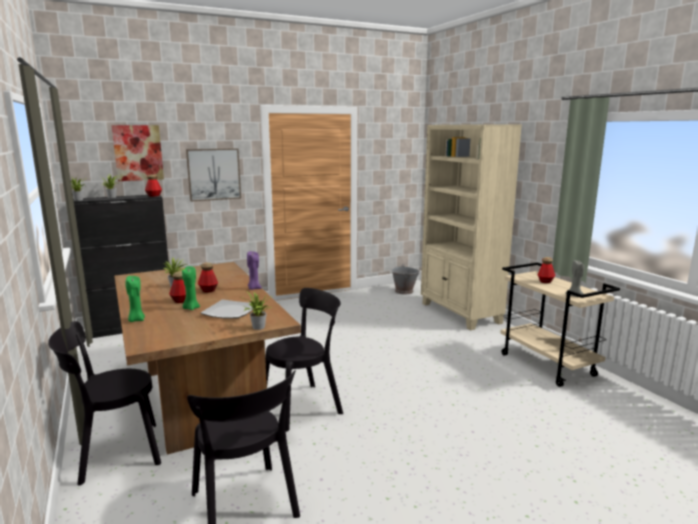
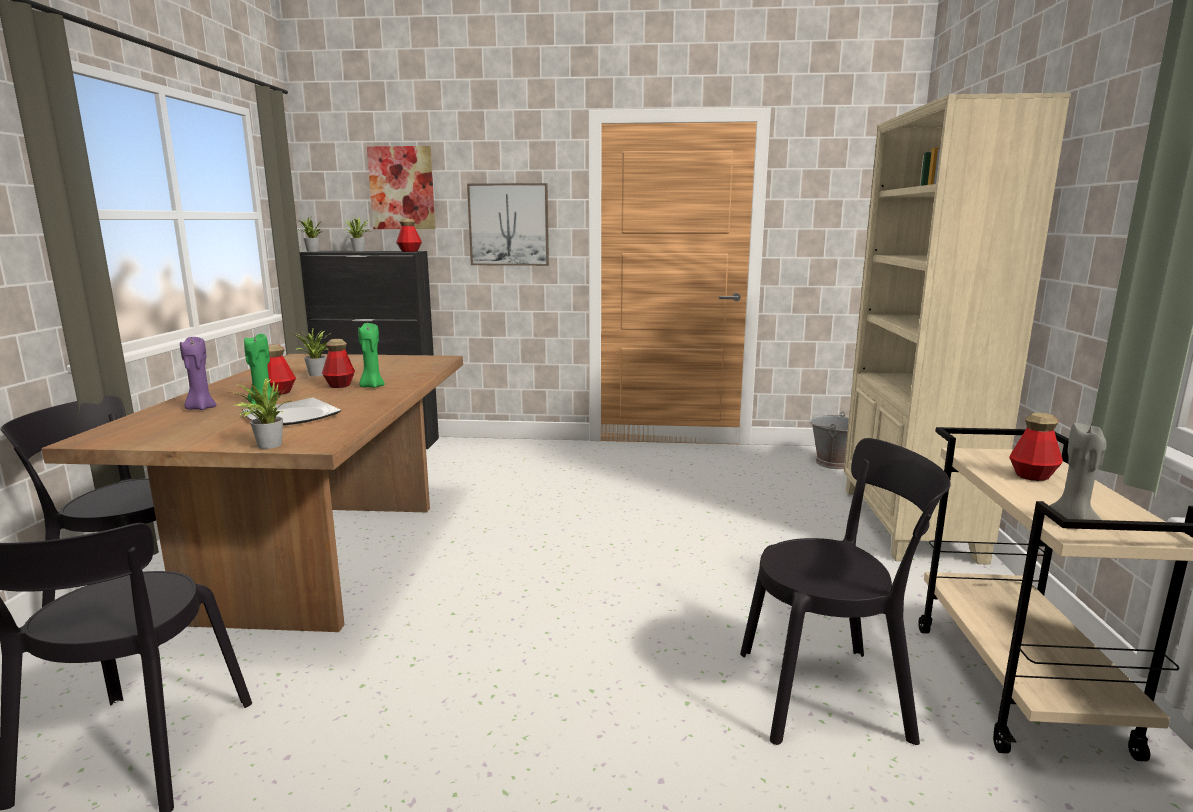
camera: 30 degrees right, 0 degrees up
(136, 320) = (170, 406): green candle -> green candle (372, 386)
(254, 288) = (400, 392): purple candle -> purple candle (201, 408)
(305, 405) = (433, 614): black chair -> black chair (831, 694)

